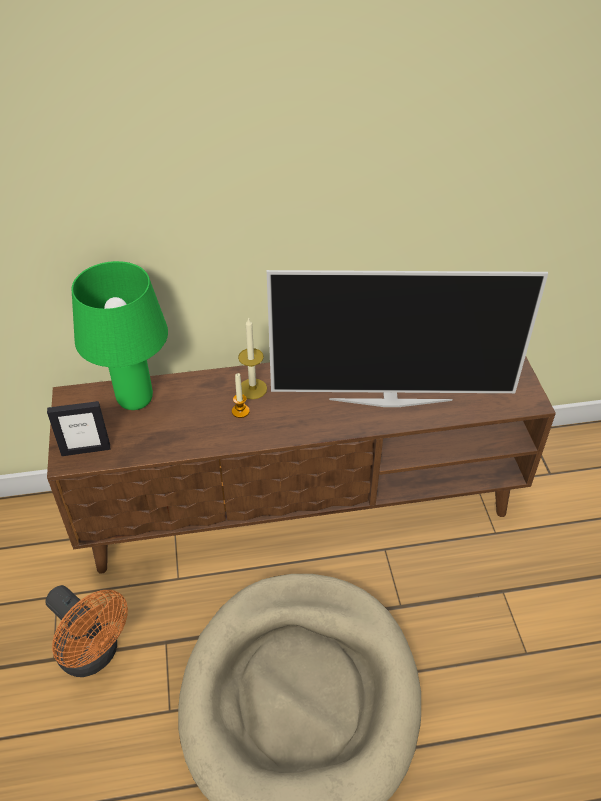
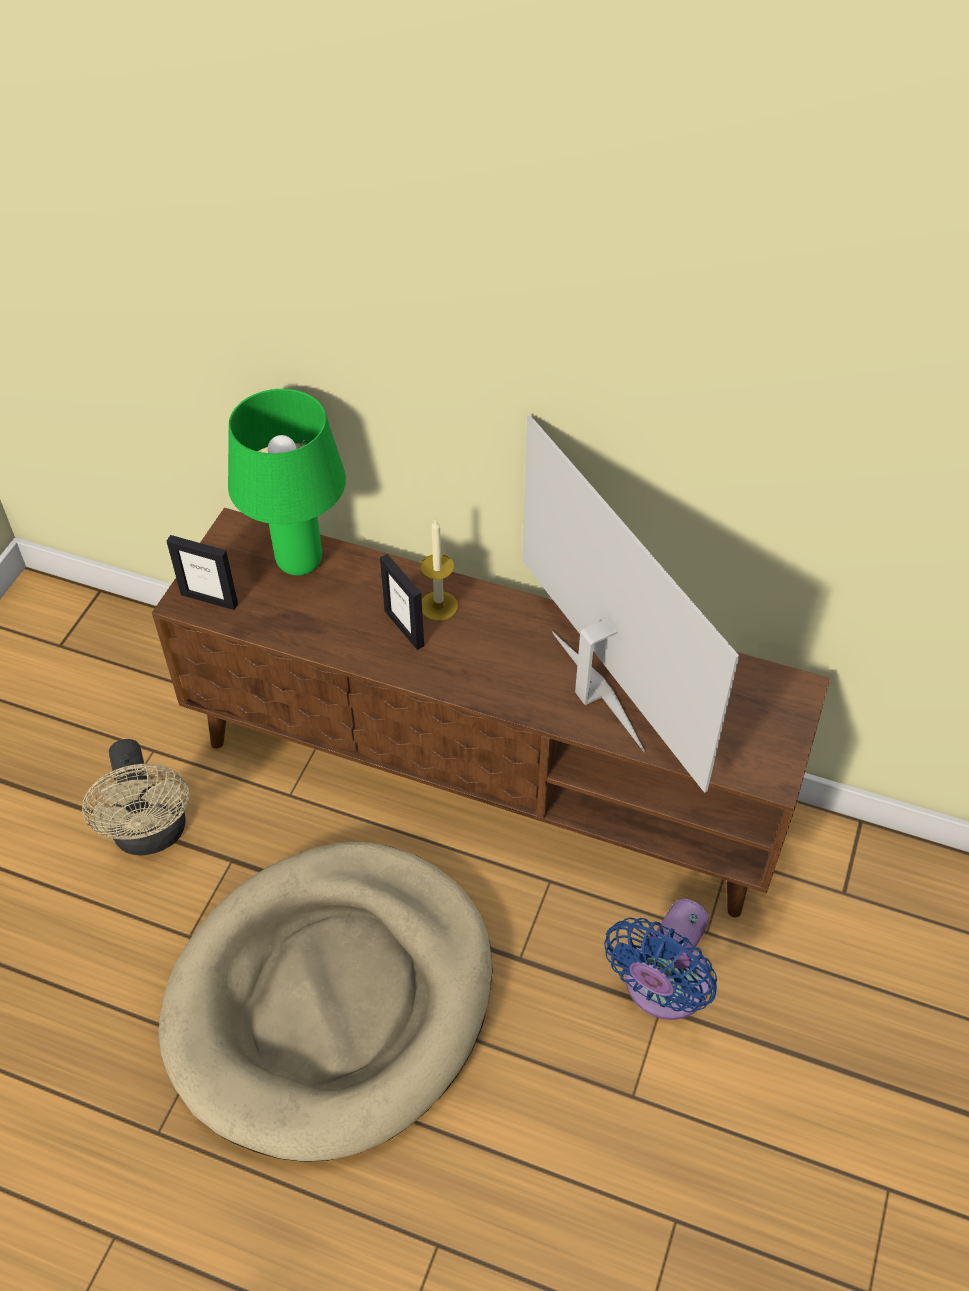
camera: 30 degrees right, 5 degrees up
(94, 655) = (152, 835): orange fan -> beige fan
(240, 411) = (404, 628): candle -> picture frame
(390, 398) = (594, 692): television -> television turned 150 degrees counterclockwise
(495, 579) = (662, 988): none -> blue fan

